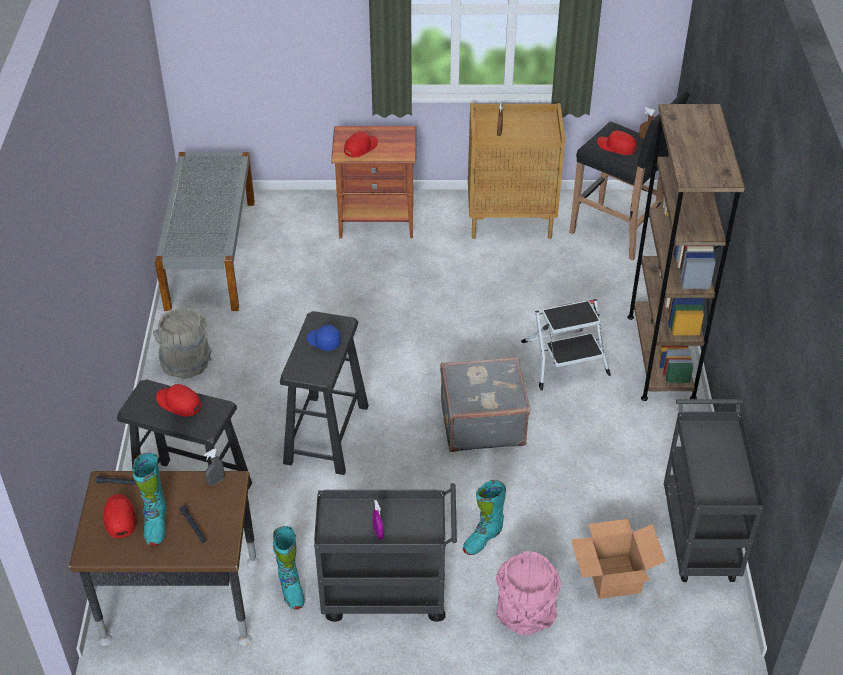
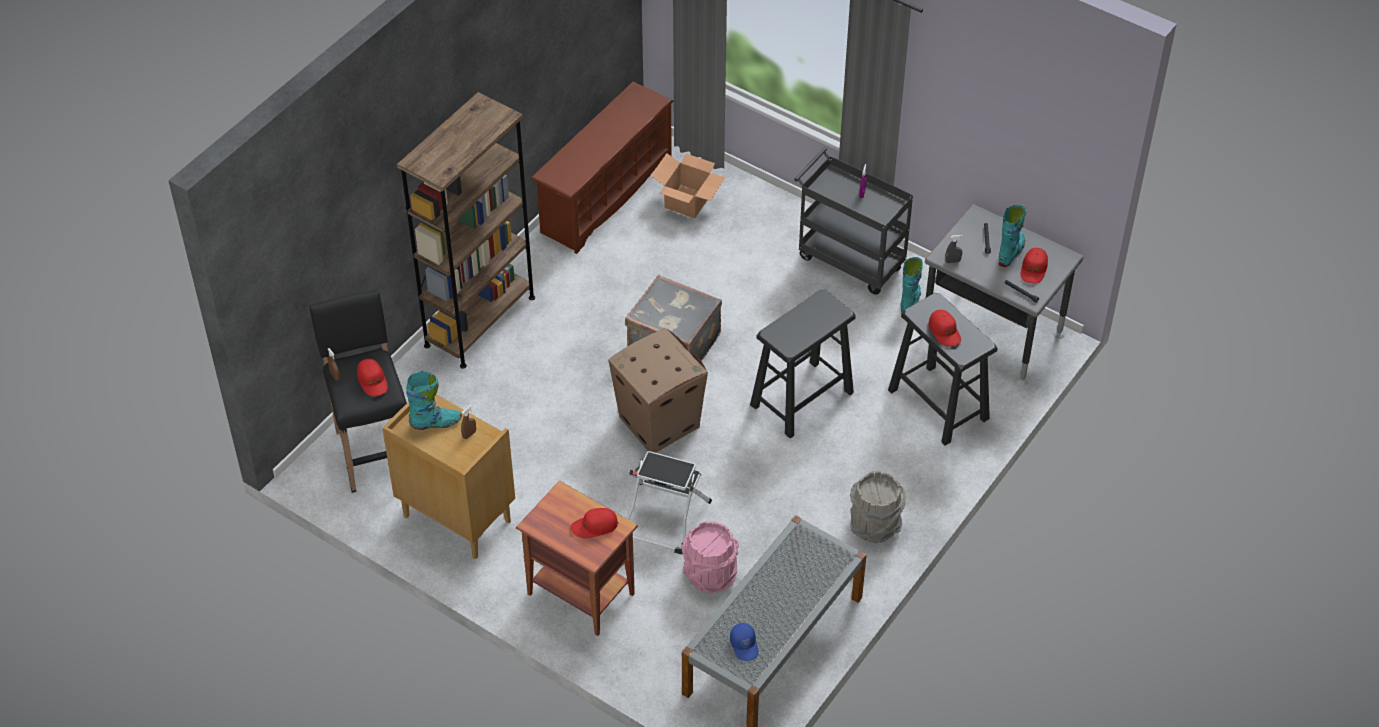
camera: 145 degrees left, 5 degrees up
(180, 601) = (992, 333): brown desk -> grey desk
(323, 341) = (799, 326): blue cap -> blue cap (745, 645)
(432, 354) = (658, 421): none -> cardboard box
(482, 539) = (751, 266): turquoise boot -> turquoise boot (436, 423)
(525, 614) = (766, 211): pink bucket -> pink bucket (710, 575)
(563, 359) = (557, 359): step ladder -> step ladder (664, 516)
(698, 536) = (605, 195): grey cart -> brown shoe rack

